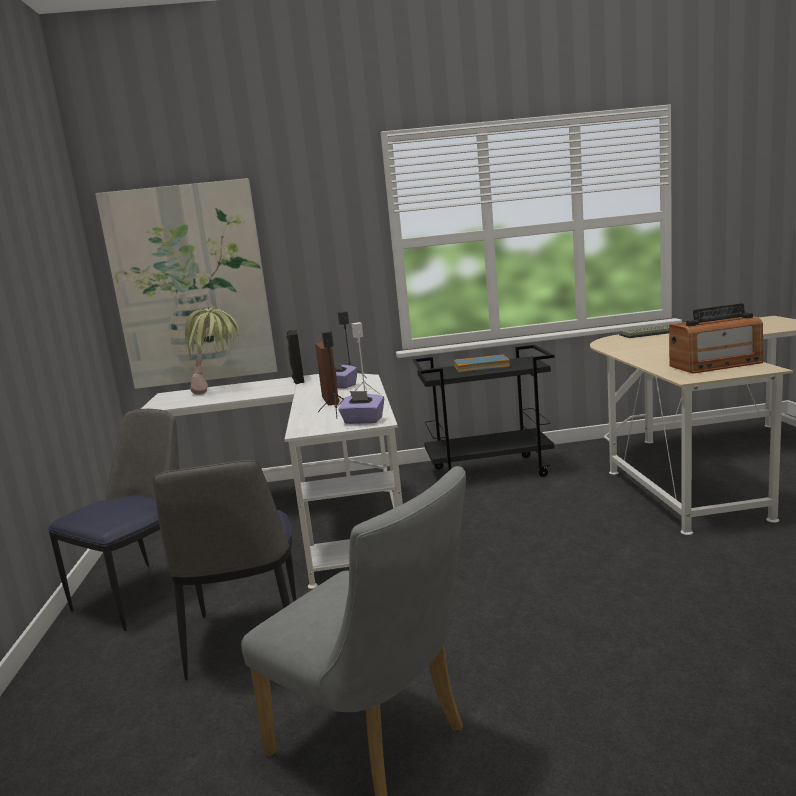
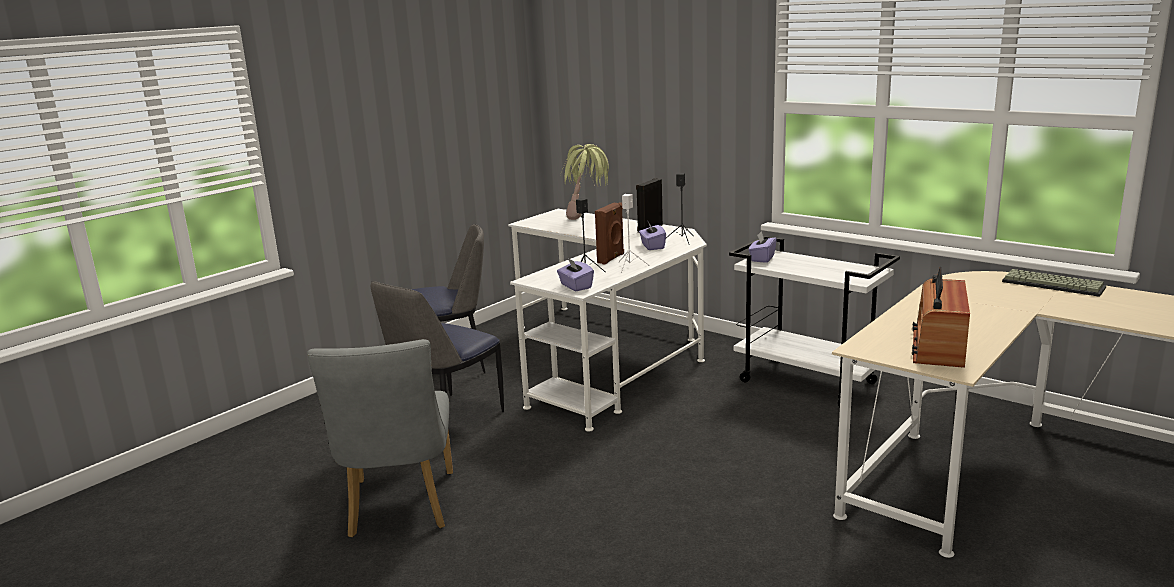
camera: 45 degrees right, 5 degrees up
(191, 285) = (600, 117): picture -> none
(434, 373) = (762, 258): none -> purple tissue box
(481, 366) = (816, 264): book -> none
(490, 472) = (809, 382): black cart -> white cart
(715, 364) = (938, 346): radio -> radio turned 75 degrees clockwise

